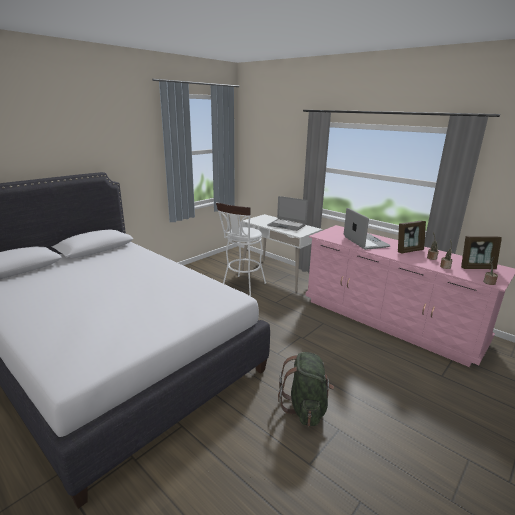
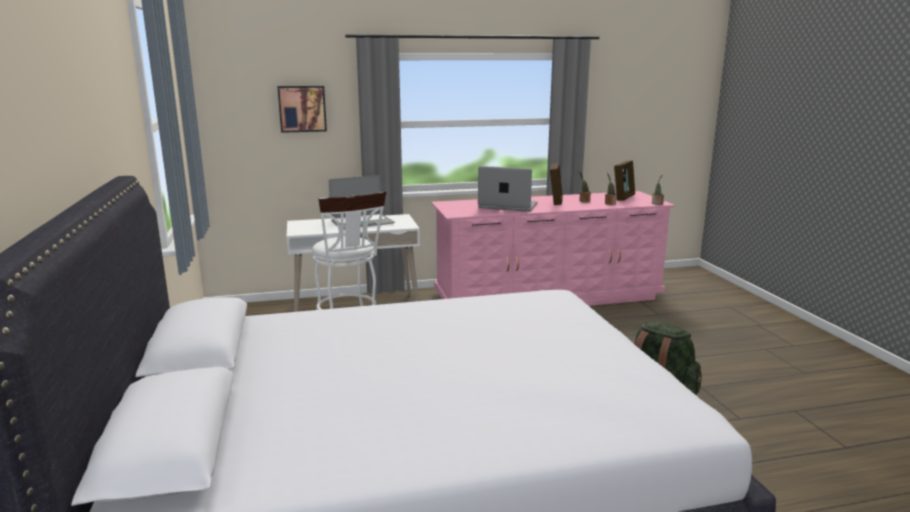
camera: 55 degrees left, 5 degrees down
(284, 153) = (302, 108): none -> picture

